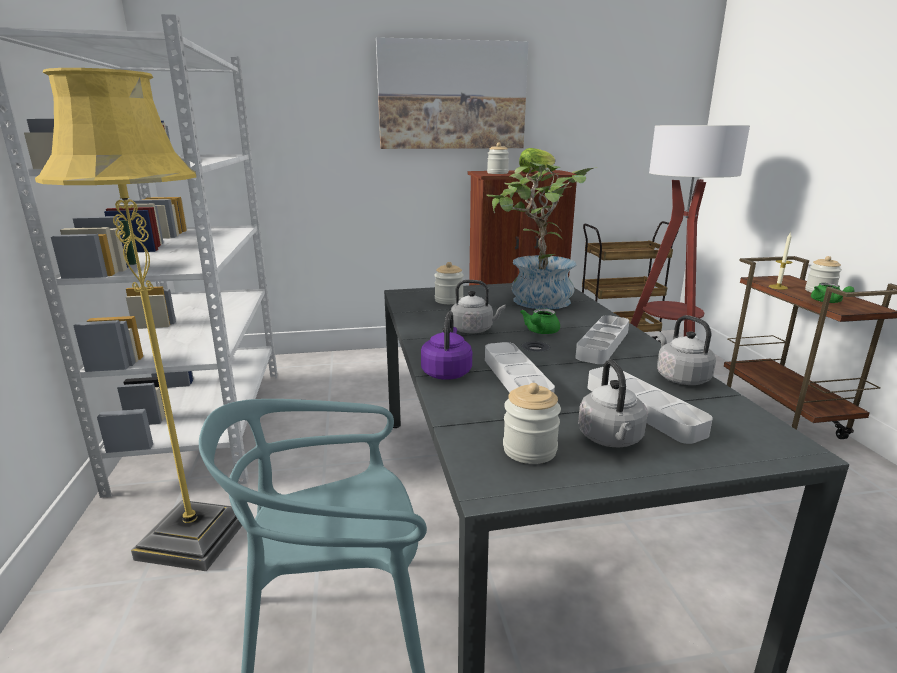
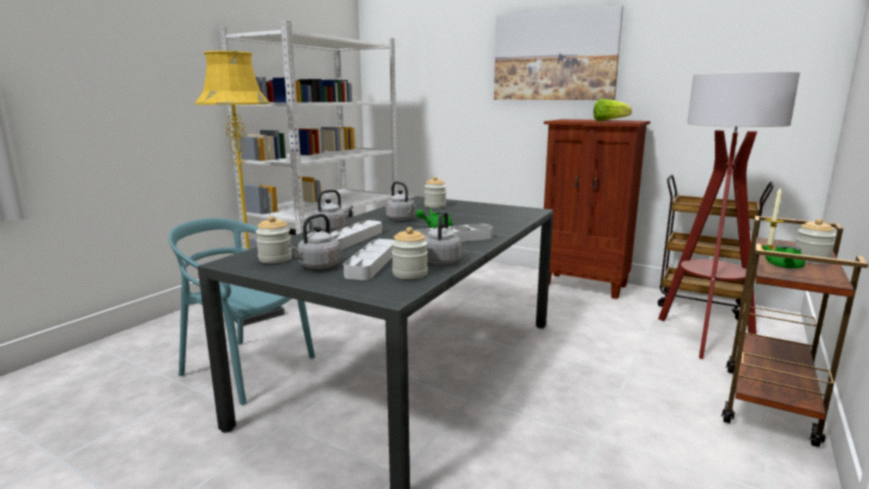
camera: 40 degrees right, 5 degrees down
(447, 372) = (331, 230): purple kettle -> grey kettle
(497, 173) = (570, 120): jar -> jar (410, 274)
(534, 302) = (485, 215): potted plant -> none

